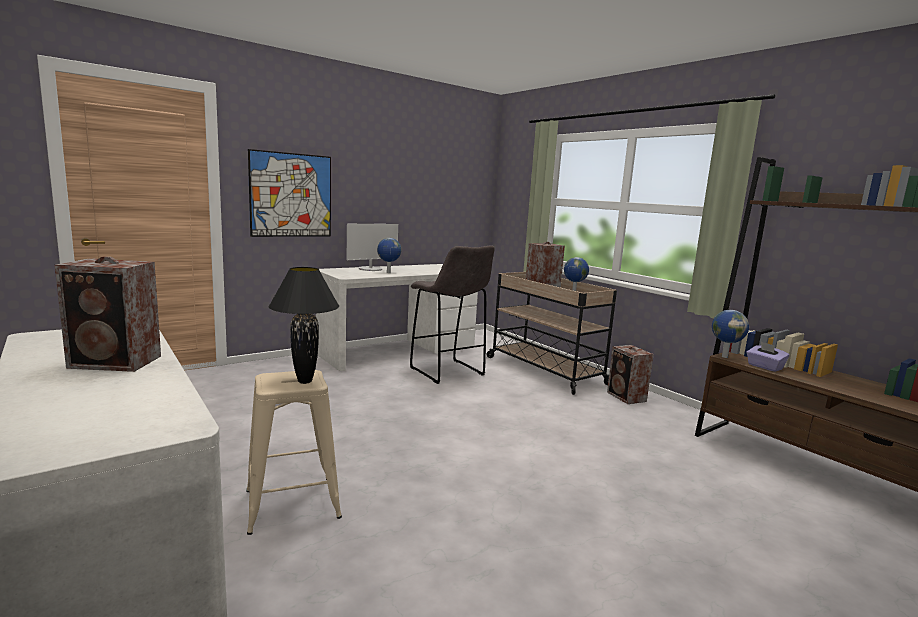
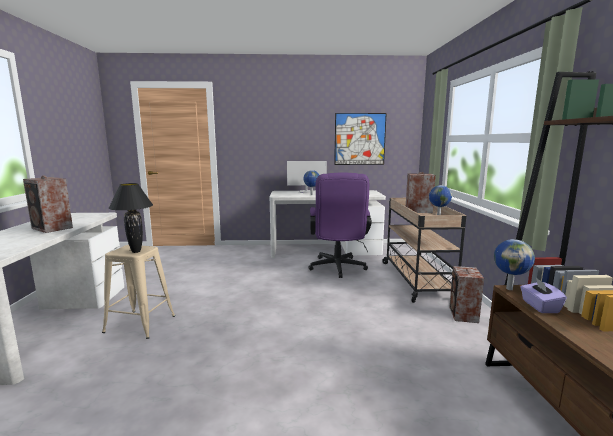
camera: 35 degrees right, 0 degrees up
(291, 195) = (257, 144): picture -> picture (359, 139)
(448, 372) = (337, 269): grey stool -> purple office chair

